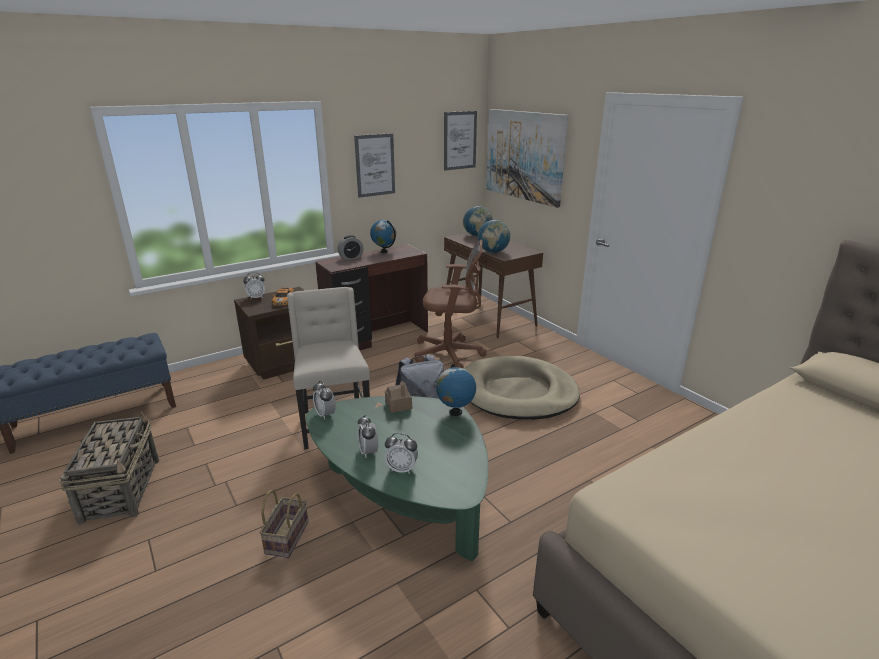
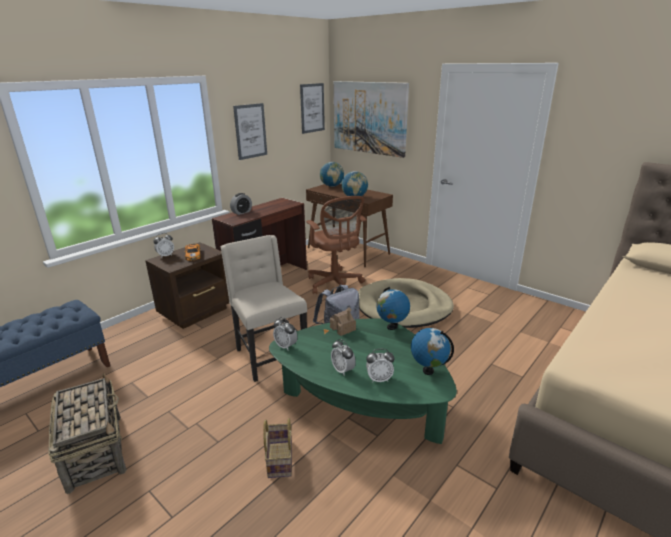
camera: 15 degrees left, 0 degrees up
(384, 251) = (267, 205): globe -> globe (428, 370)
(451, 354) = (335, 285): brown office chair -> brown office chair turned 75 degrees clockwise

